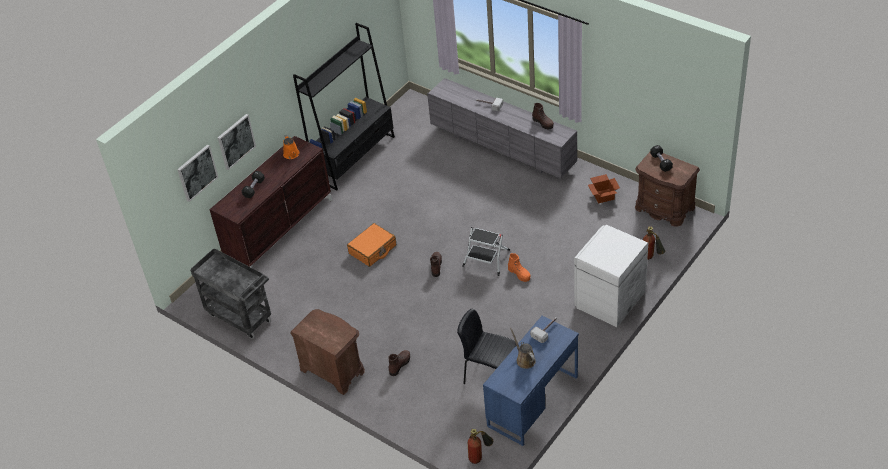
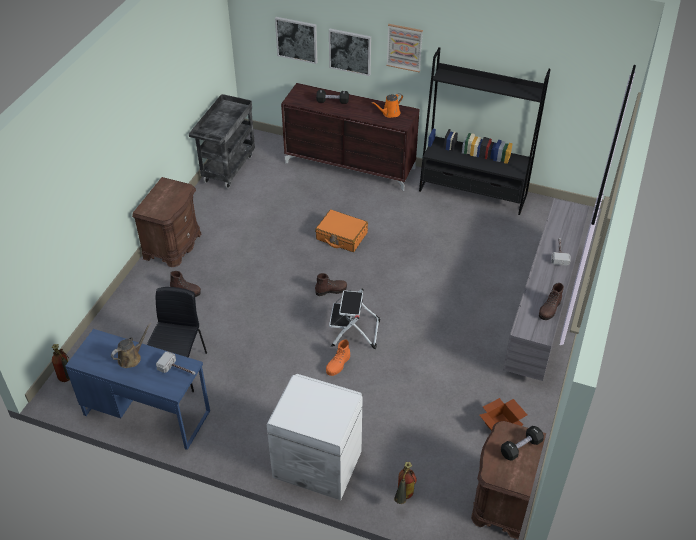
camera: 70 degrees right, 0 degrees up
(269, 99) = (404, 47): none -> picture

